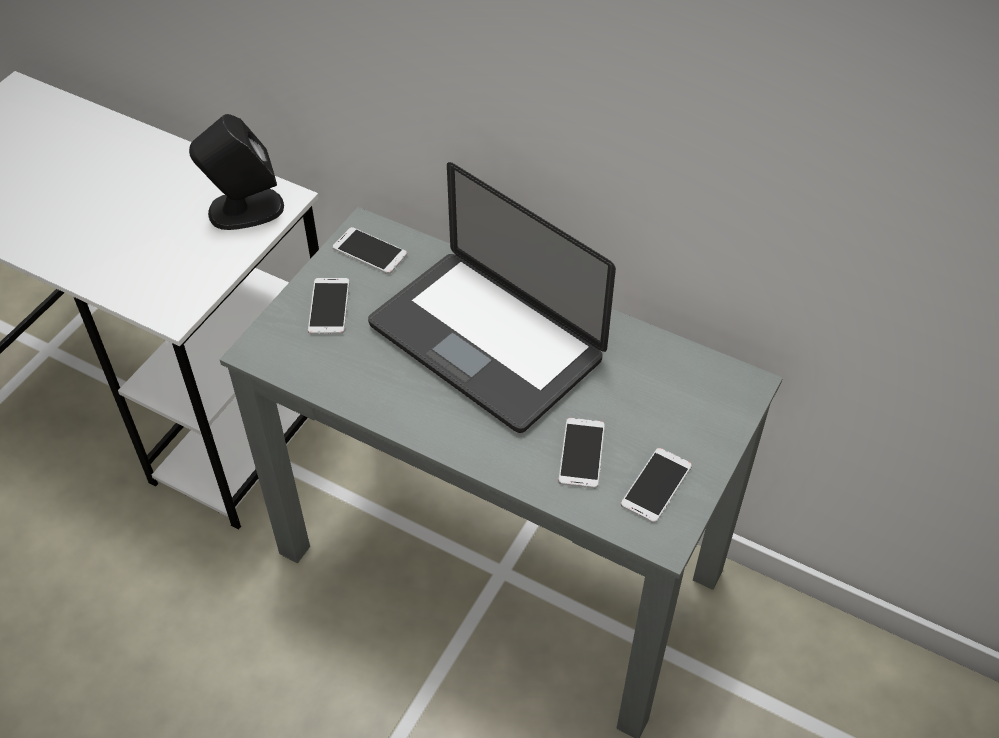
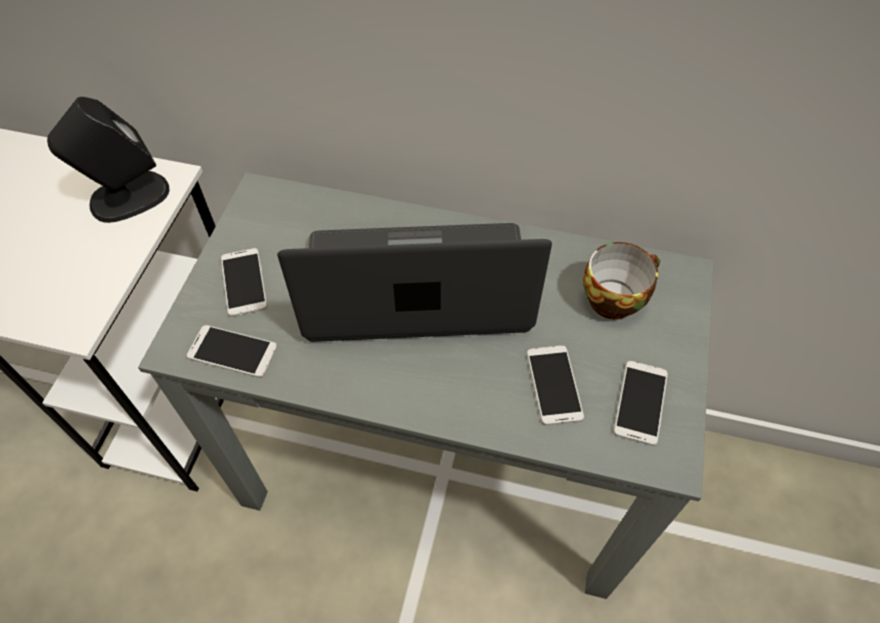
camera: 15 degrees left, 5 degrees up
(370, 251) = (271, 215): phone -> phone (232, 352)
(485, 342) = (417, 286): laptop -> laptop turned 150 degrees clockwise
(668, 390) = (614, 297): none -> cup

